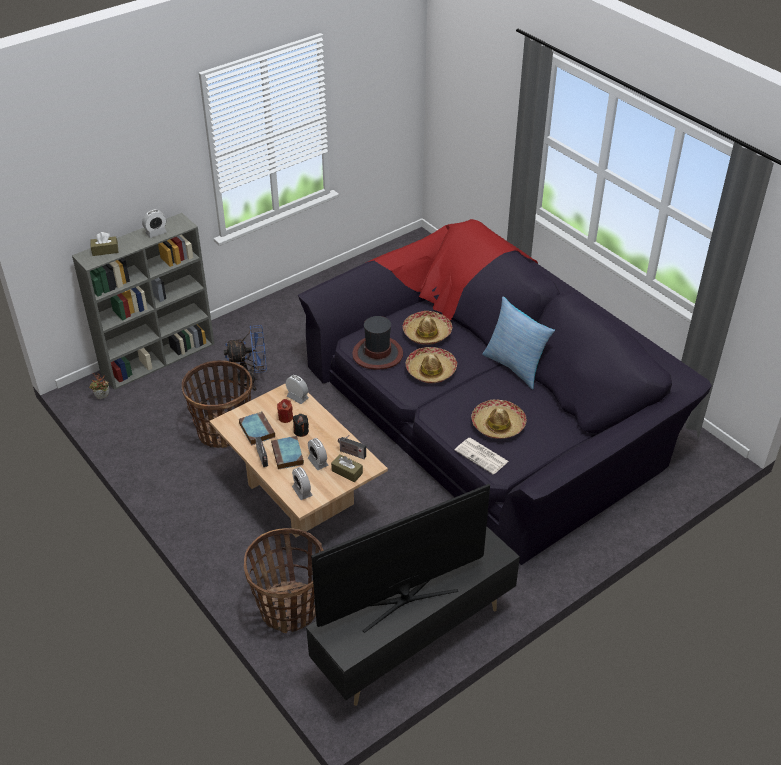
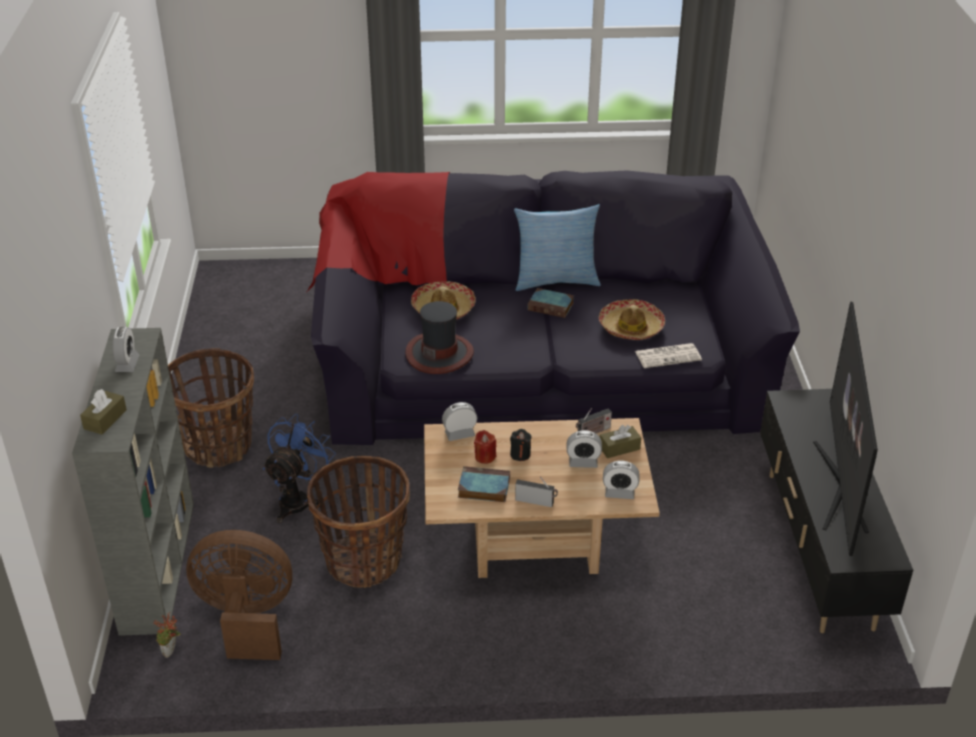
camera: 55 degrees left, 5 degrees down
(145, 411) = (246, 619): none -> brown fan
(288, 455) = (550, 480): book -> book (551, 306)
(289, 608) = (702, 624): basket -> basket (218, 446)
(431, 370) = (506, 331): hat -> none

